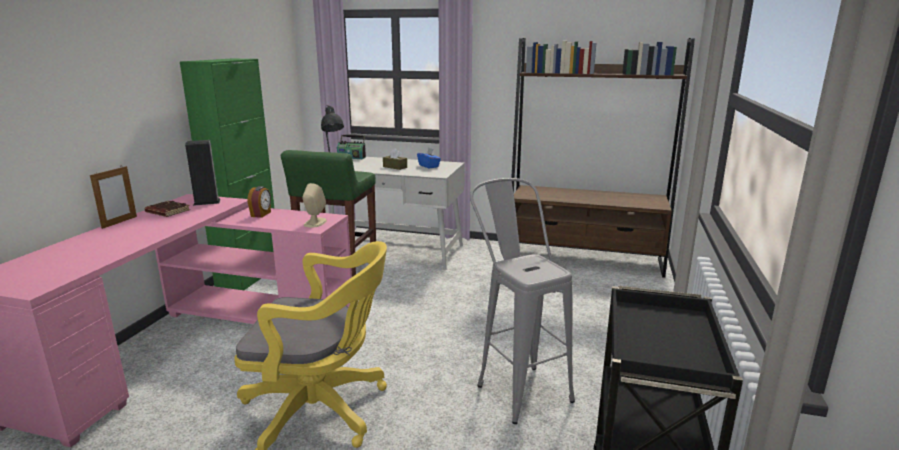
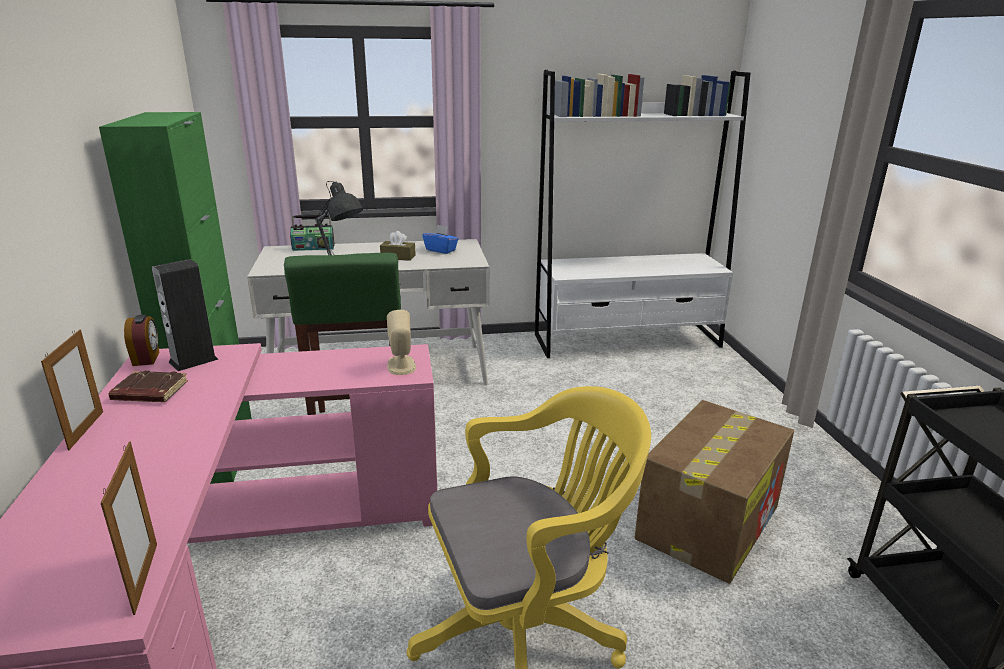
camera: 25 degrees left, 5 degrees up
(61, 280) = (145, 577): none -> picture frame
(261, 214) = (299, 365): alarm clock -> alarm clock (147, 358)
(516, 386) = (708, 521): grey stool -> cardboard box
(584, 260) = (627, 340): brown bookcase -> white bookcase

